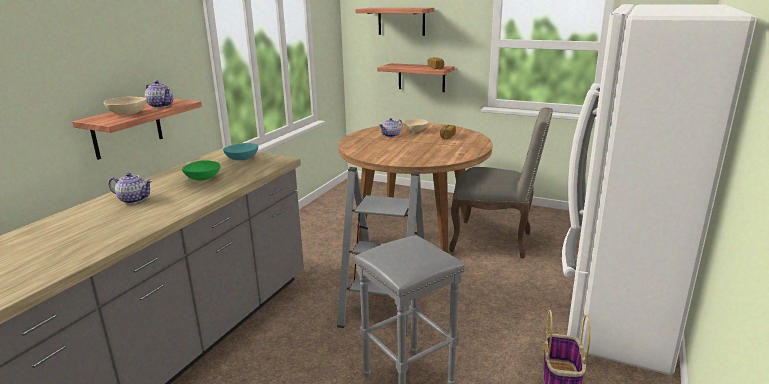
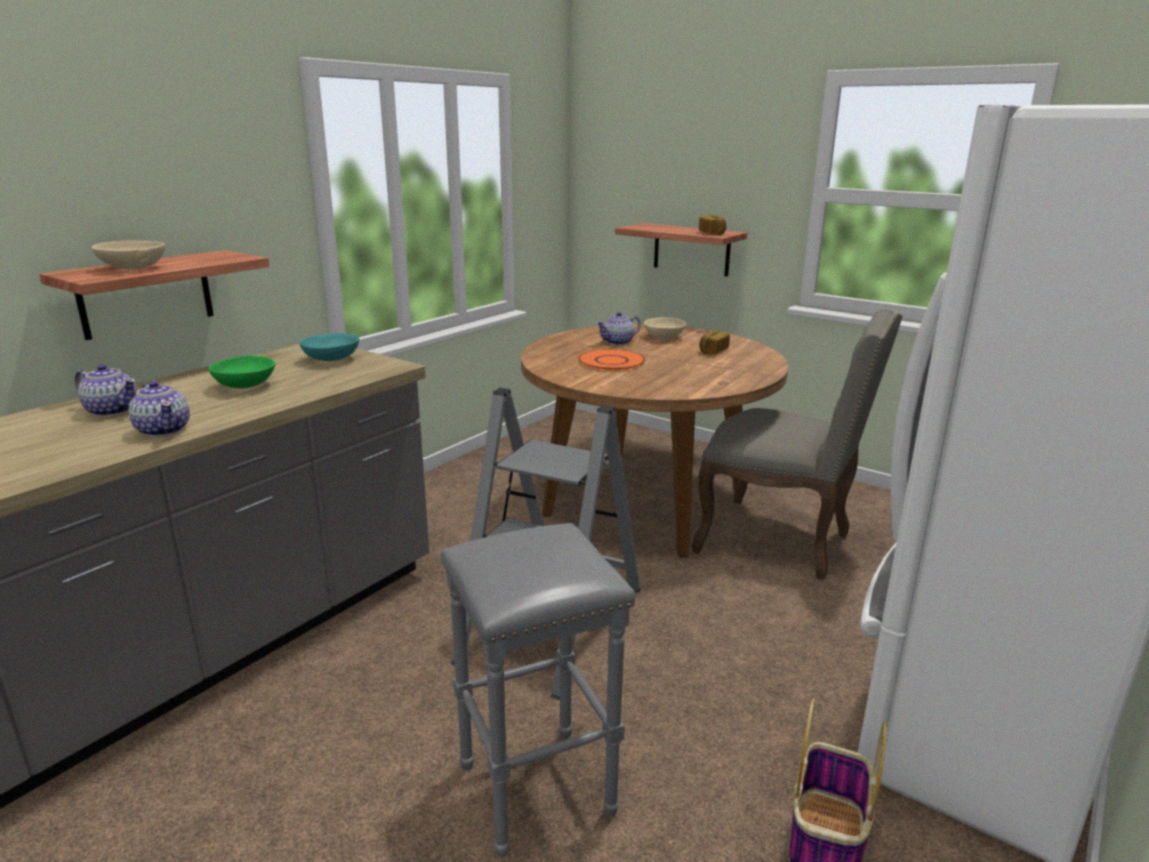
camera: 10 degrees right, 0 degrees up
(161, 105) = (199, 260): teapot -> teapot (163, 430)
(393, 147) = (611, 361): none -> orange plate
(401, 21) = (664, 152): shelf -> none

